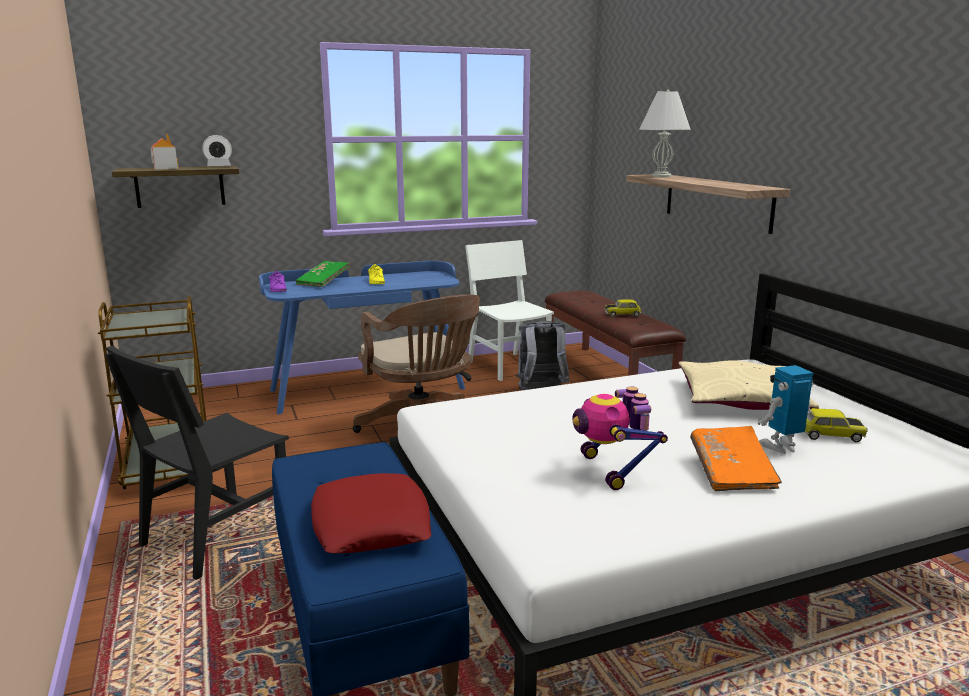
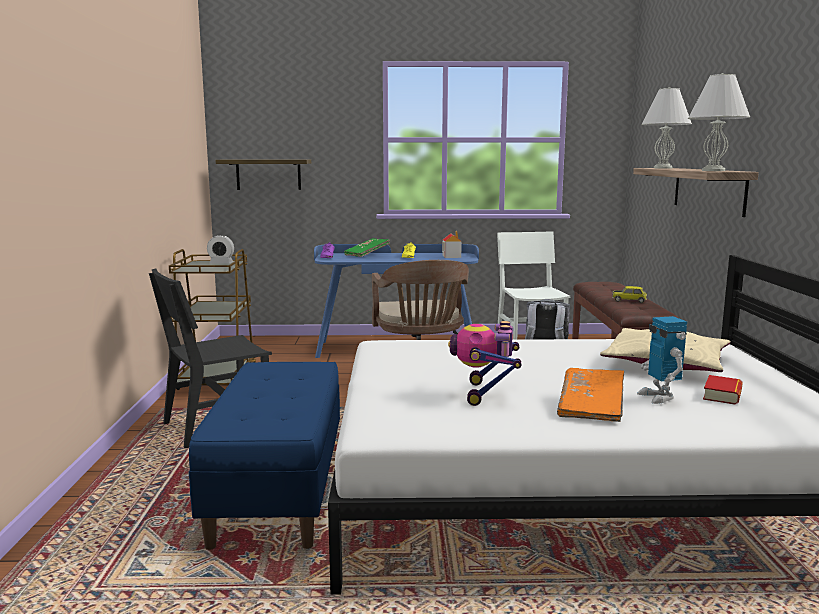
camera: 20 degrees right, 5 degrees down
(165, 168) = (256, 159): toy house -> toy house (451, 256)
(219, 166) = (296, 159): alarm clock -> alarm clock (221, 263)
(371, 524) = (274, 405): red pillow -> none
(743, 187) = (713, 170): none -> white table lamp
(780, 447) = (659, 397): toy robot -> toy robot turned 105 degrees counterclockwise
(830, 435) = (722, 395): toy car -> book

